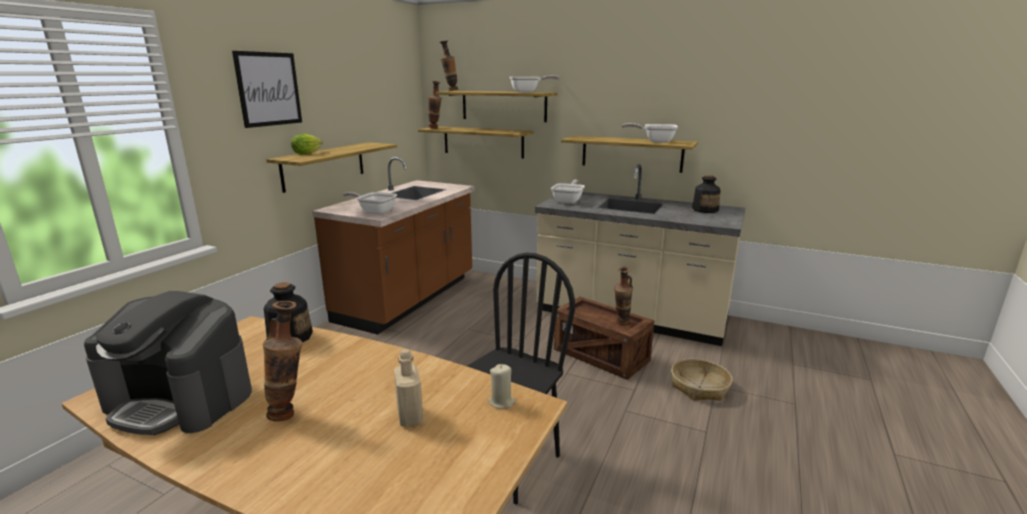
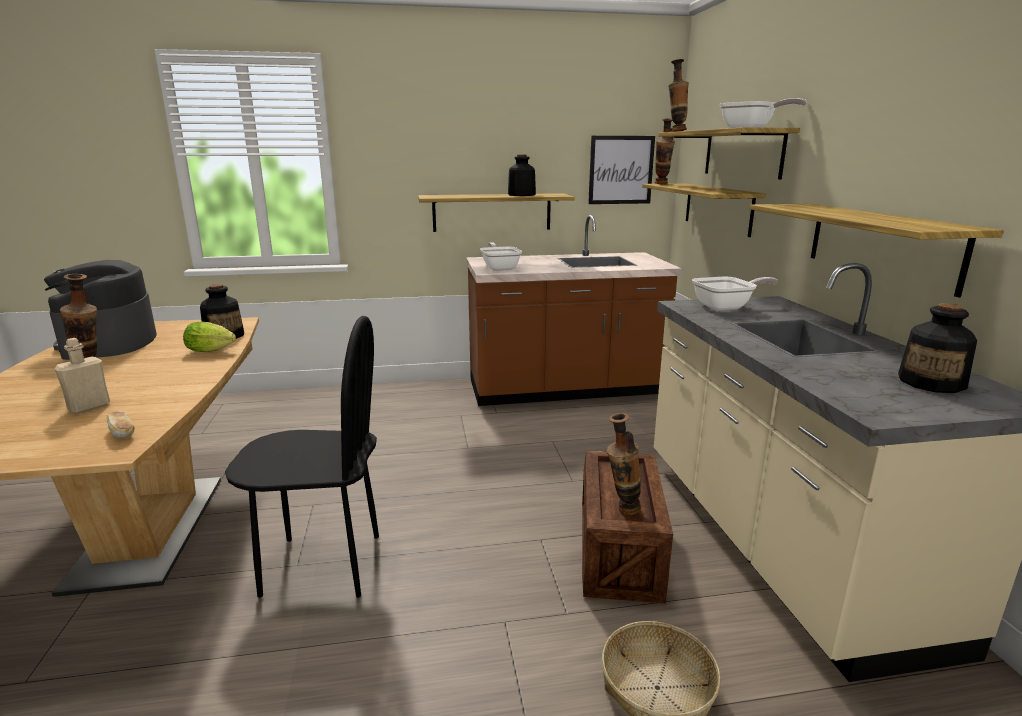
camera: 55 degrees right, 0 degrees up
(269, 89) = (430, 125): picture -> picture (621, 170)
(308, 153) = (463, 195): lettuce -> lettuce (213, 351)
(354, 147) = (521, 195): none -> bottle
(501, 402) = (123, 433): beige candle -> bread
(655, 141) = (891, 220): frying pan -> none

